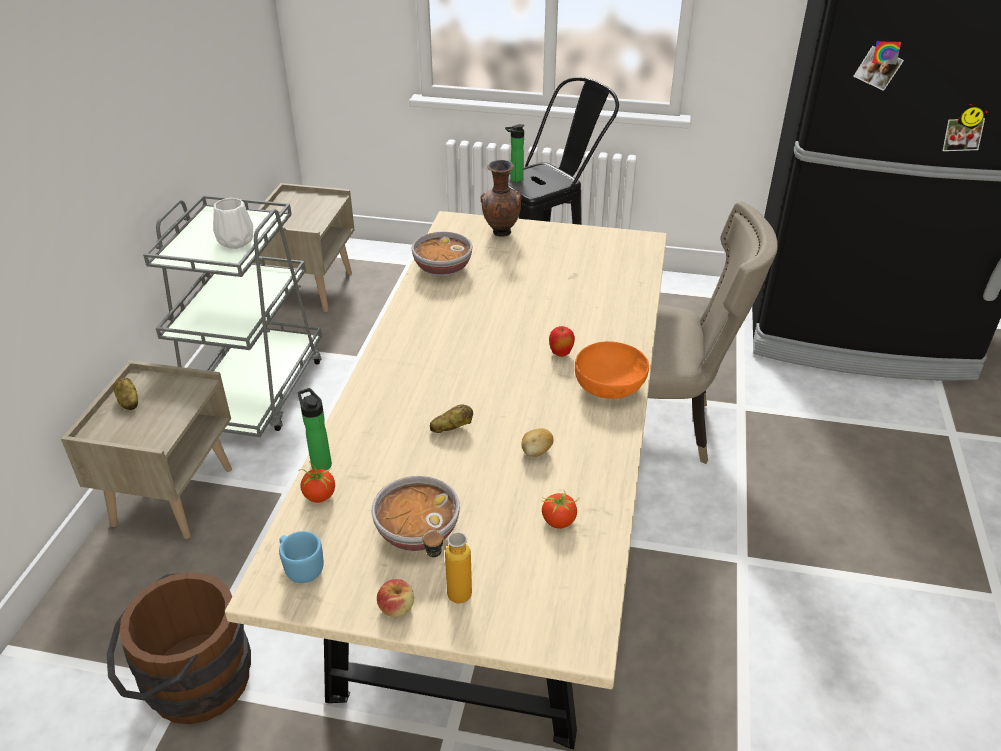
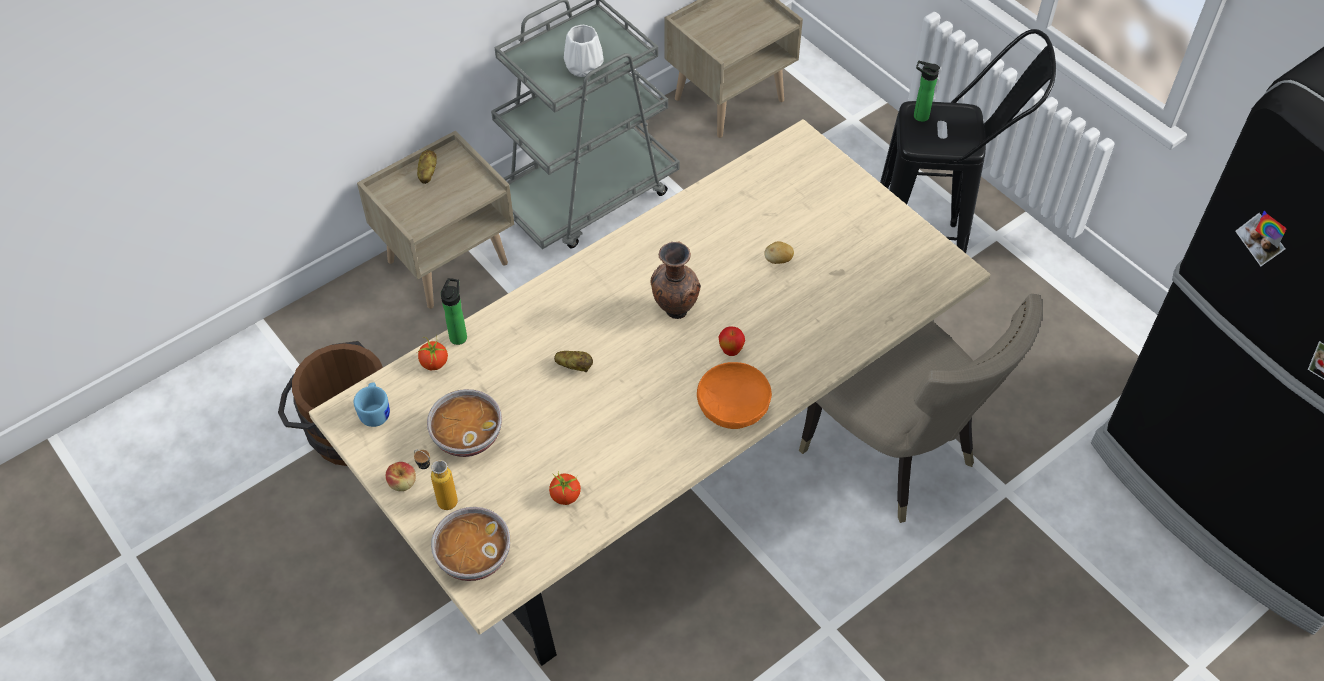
camera: 40 degrees right, 15 degrees up
(442, 269) = (731, 195): bowl -> bowl (473, 557)
(500, 233) = (828, 181): brown vase -> brown vase (674, 311)
(536, 452) = (611, 429): potato -> potato (778, 260)

